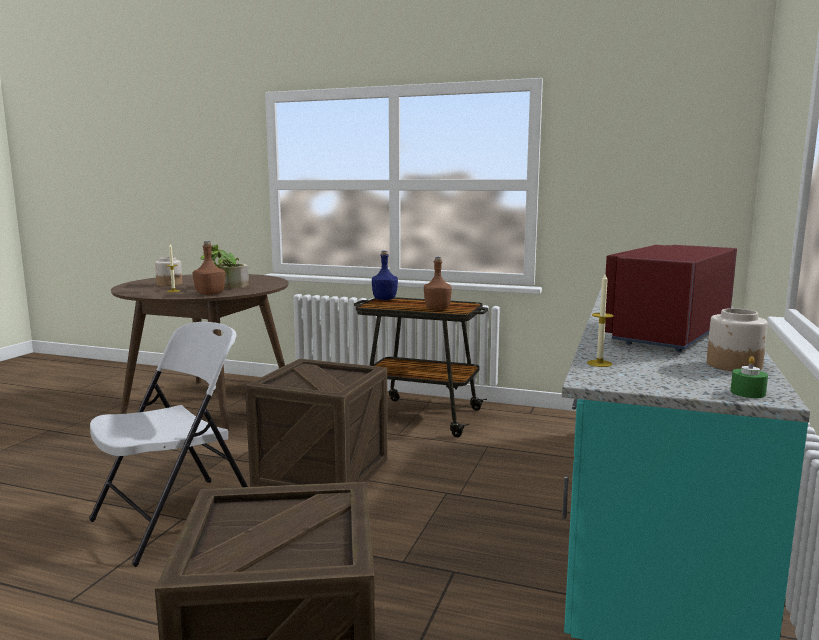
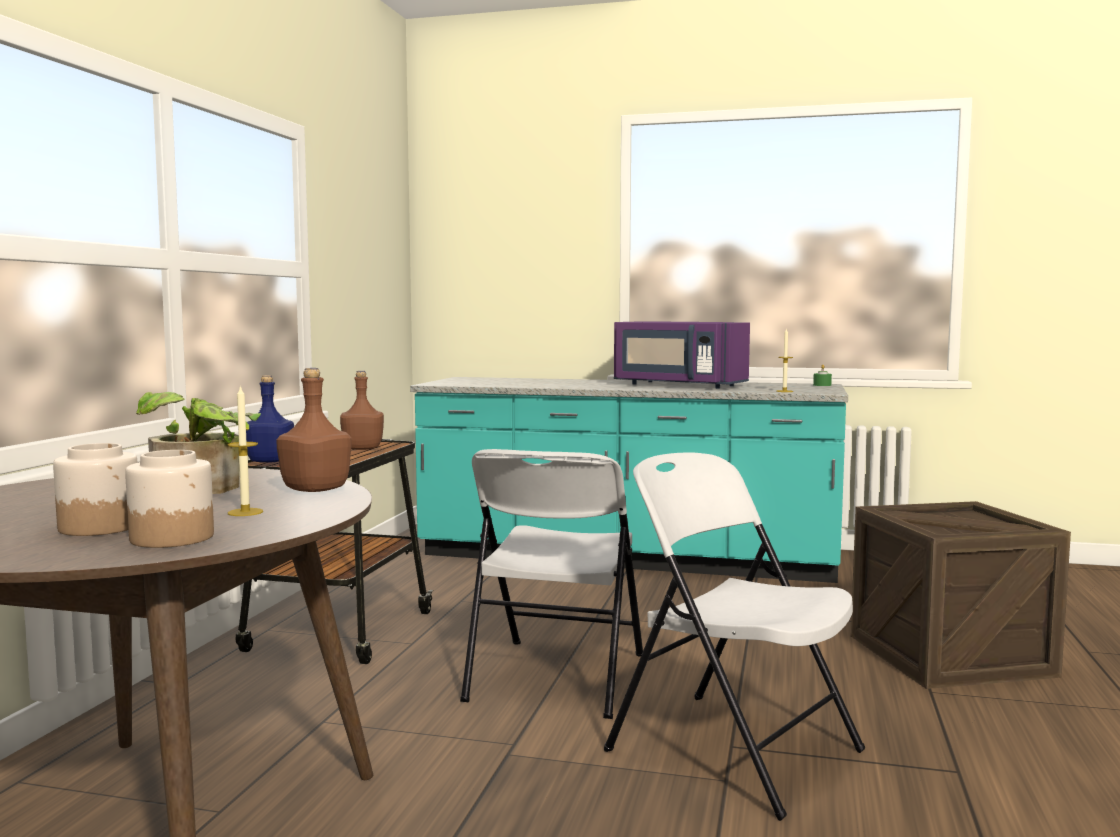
camera: 95 degrees left, 5 degrees down
(322, 472) = (556, 677): crate -> white chair
(666, 334) = (678, 385): red microwave -> purple microwave
(734, 365) = (762, 384): jar -> jar (172, 538)

